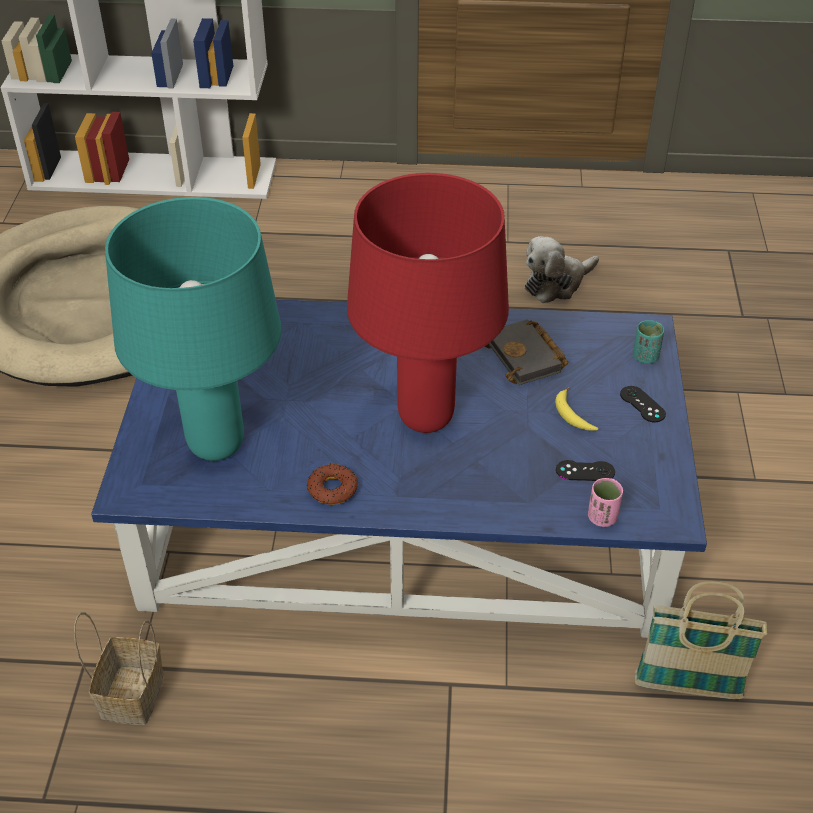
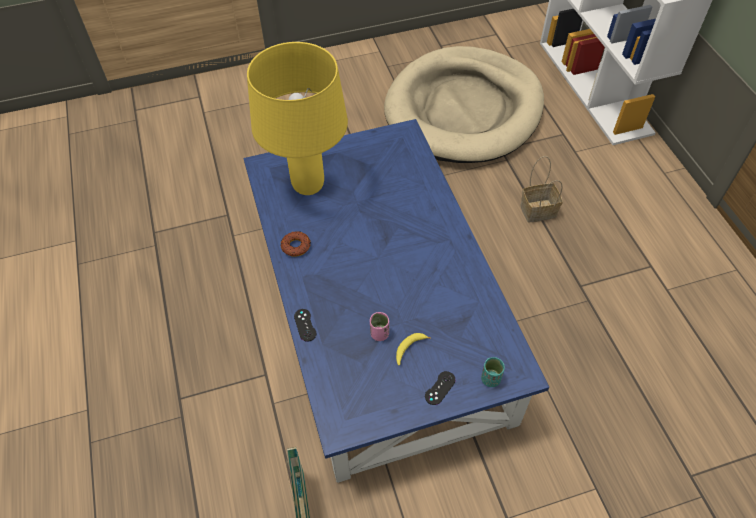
camera: 70 degrees right, 10 degrees up
(131, 693) = (217, 239): basket -> basket (539, 210)
(215, 445) = (308, 185): turquoise table lamp -> yellow table lamp
(426, 417) = (372, 271): red table lamp -> none
(527, 358) = (452, 308): black book -> none
(556, 283) = (640, 333): plush toy -> none
(585, 471) = (361, 368): black game controller -> black game controller (305, 325)
(602, 517) = (324, 388): pink cup -> pink cup (379, 334)

